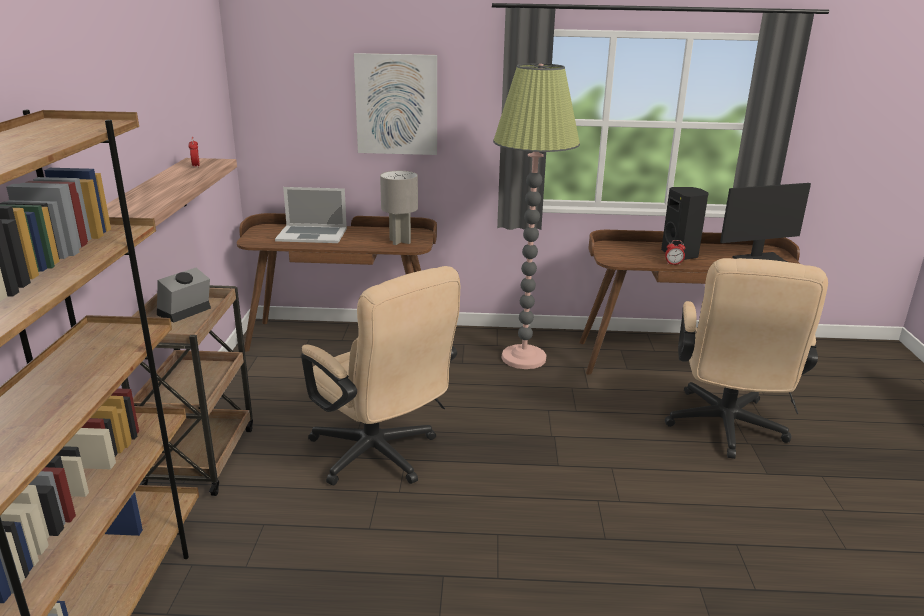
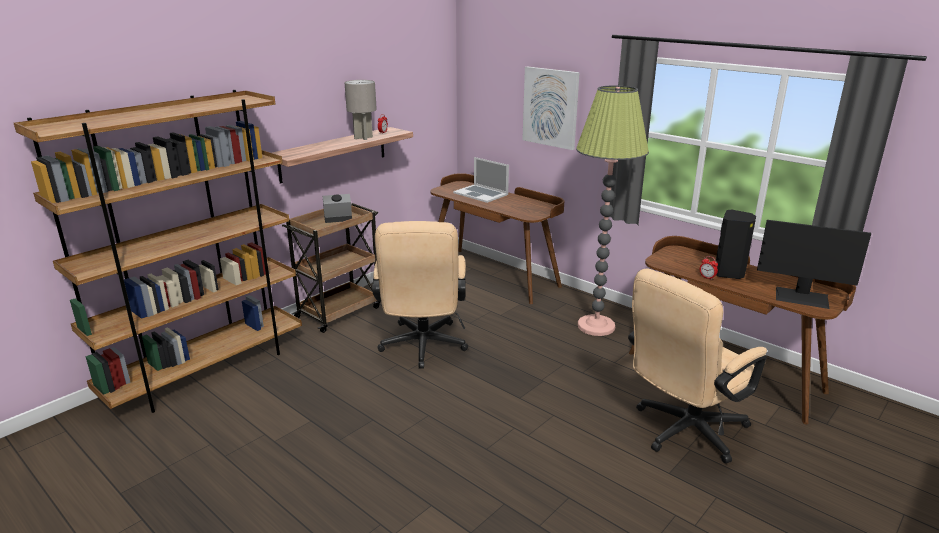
camera: 40 degrees right, 0 degrees up
(400, 241) = (527, 211): grey table lamp -> grey table lamp (363, 138)

